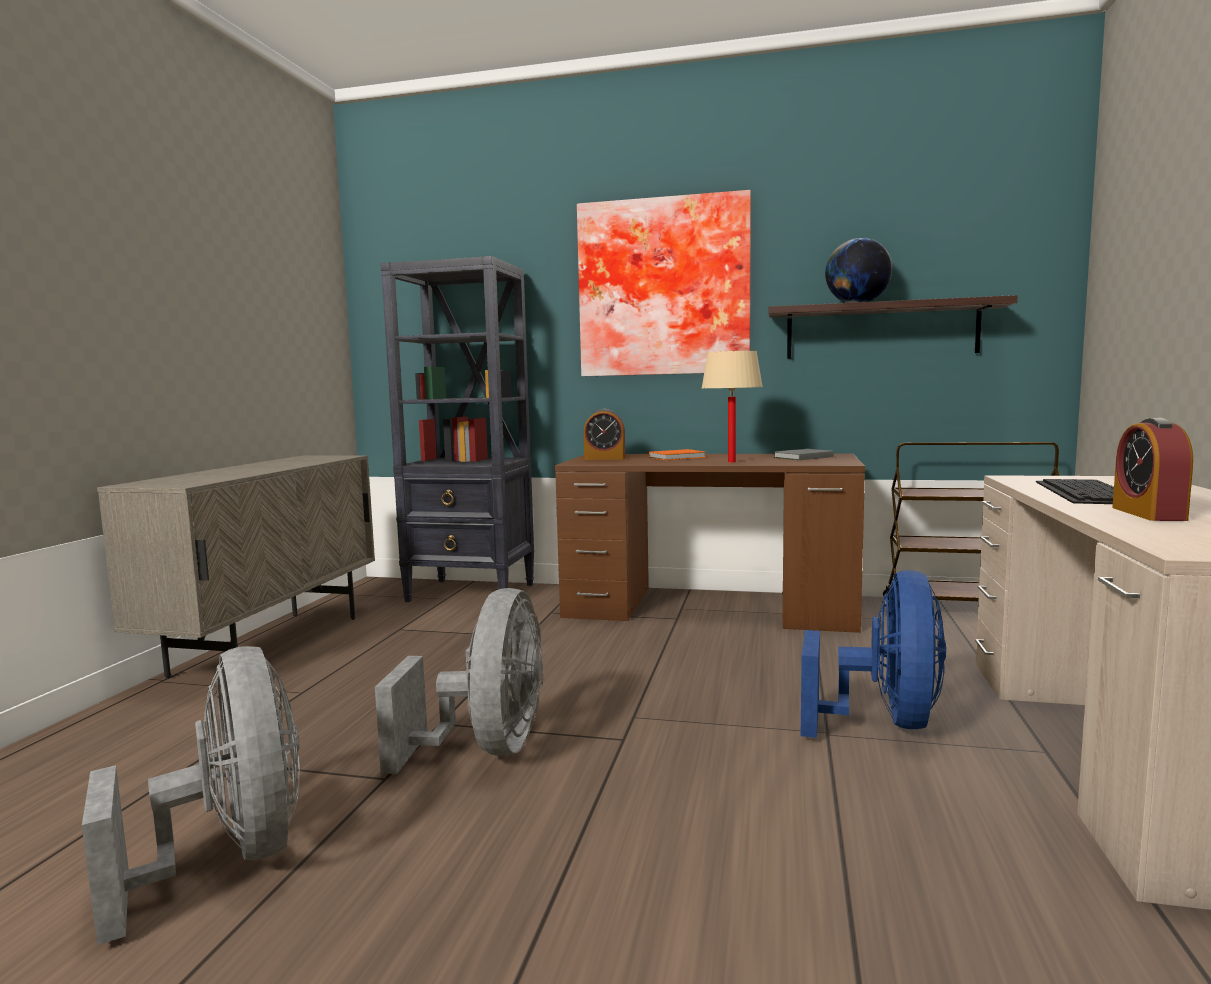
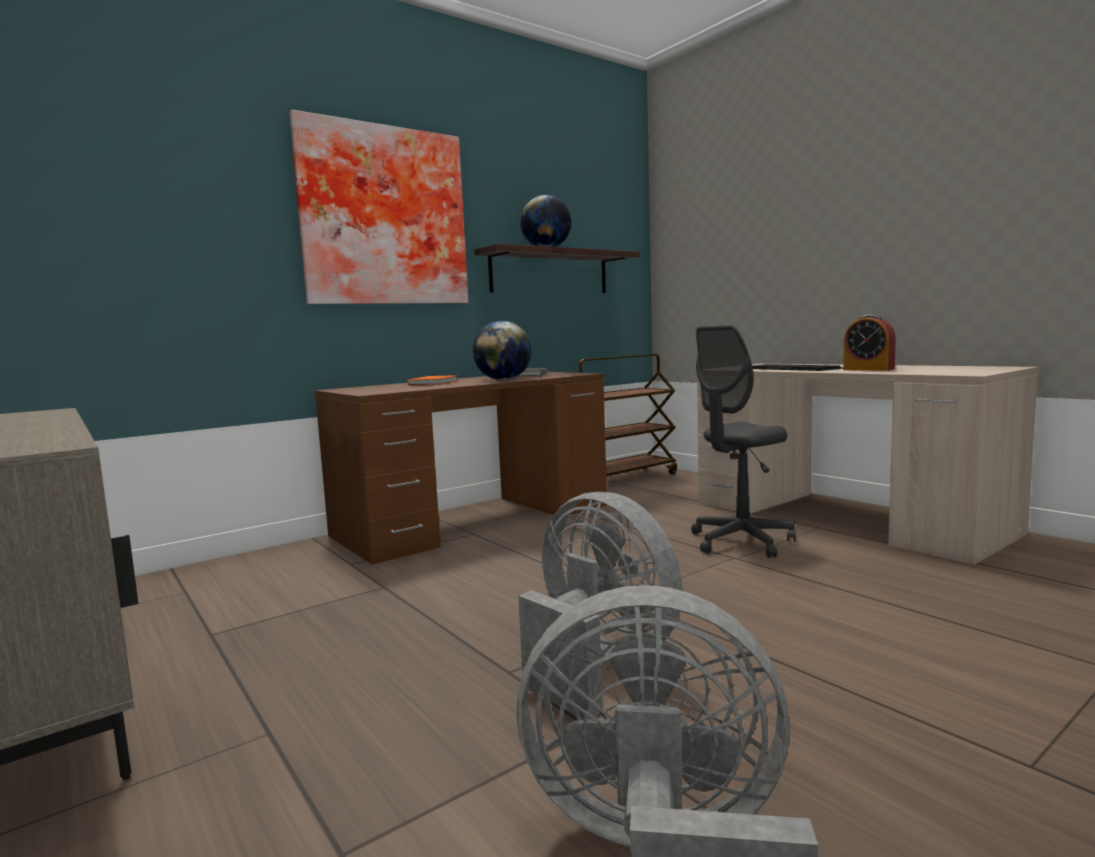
camera: 50 degrees left, 0 degrees up
(472, 593) = (205, 577): black bookcase -> none
(604, 458) = (371, 389): alarm clock -> none
(731, 462) = (503, 380): beige table lamp -> globe
(885, 722) = (741, 542): blue fan -> grey office chair

